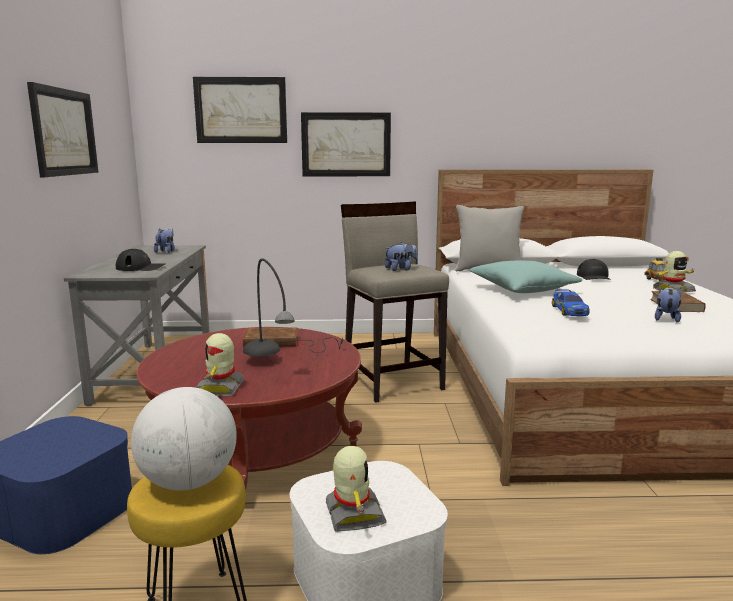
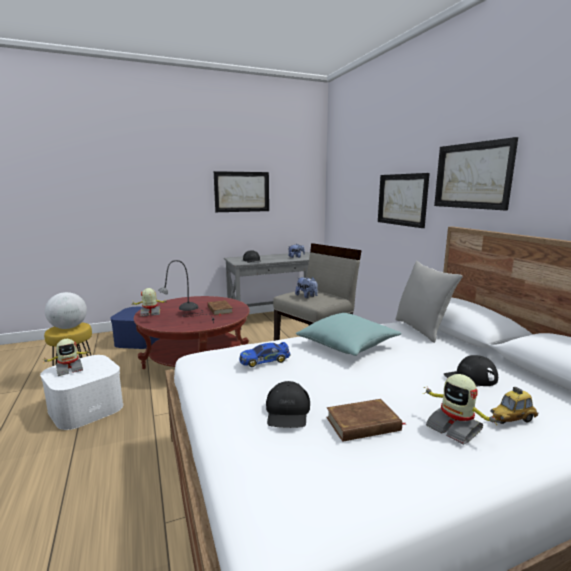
camera: 70 degrees right, 0 degrees up
(241, 110) = (358, 174): picture -> picture (472, 175)
(666, 319) = (287, 412): plush toy -> black cap

